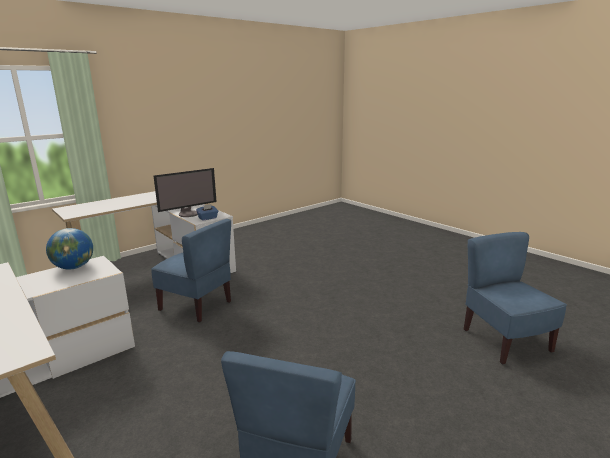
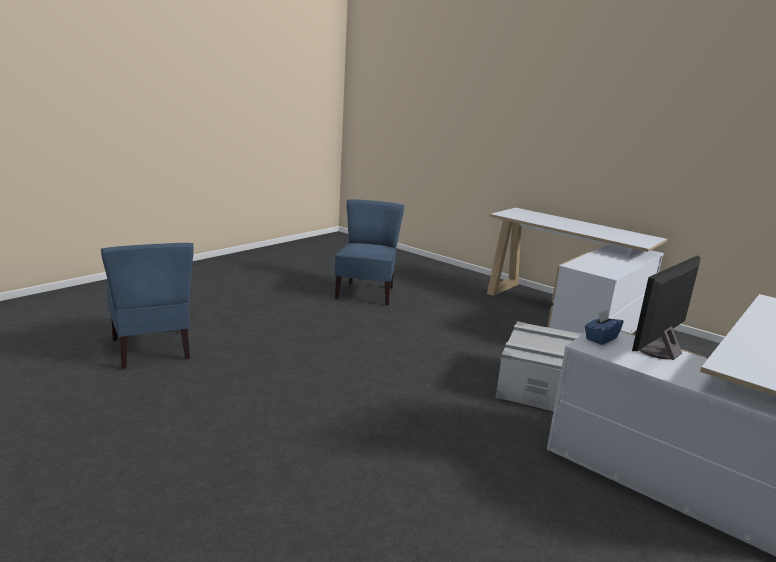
camera: 170 degrees right, 0 degrees up
(74, 267) = (614, 269): globe -> none
(196, 305) = (539, 386): blue chair -> grey storage box

